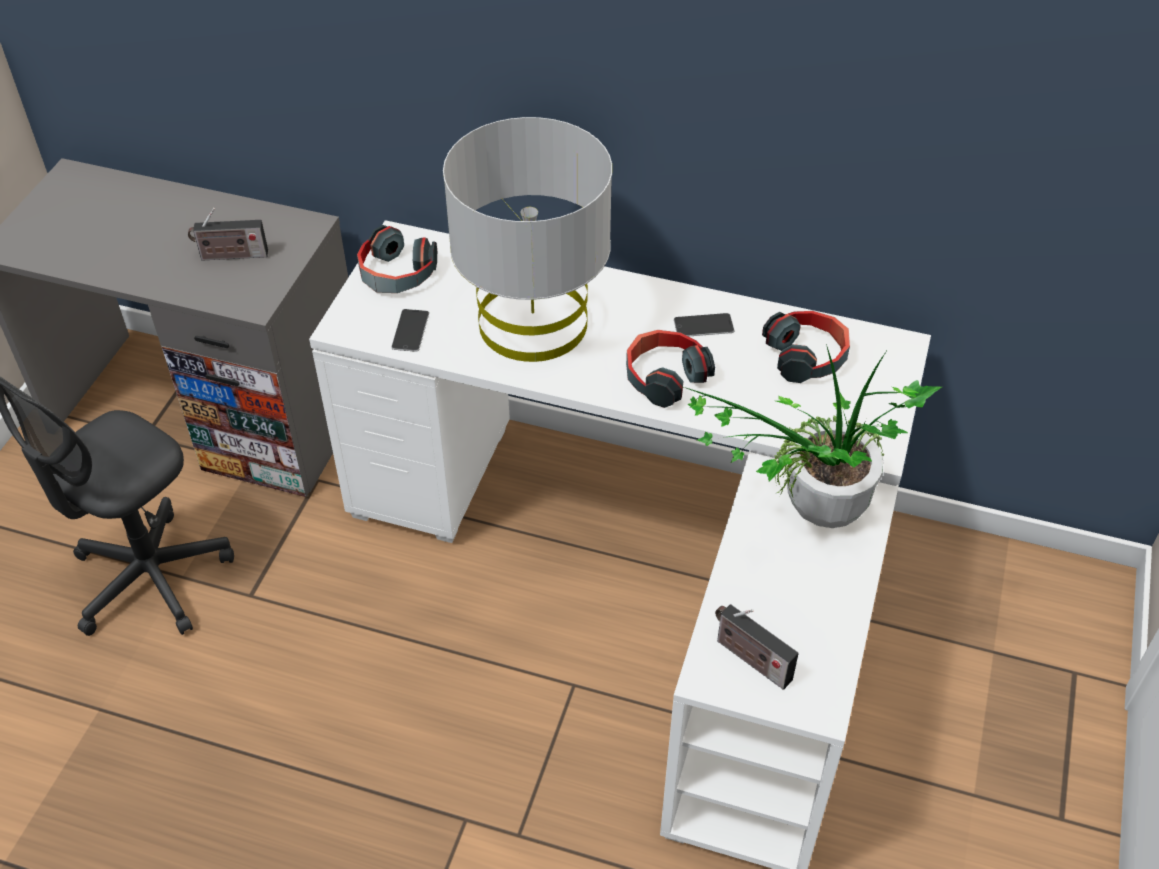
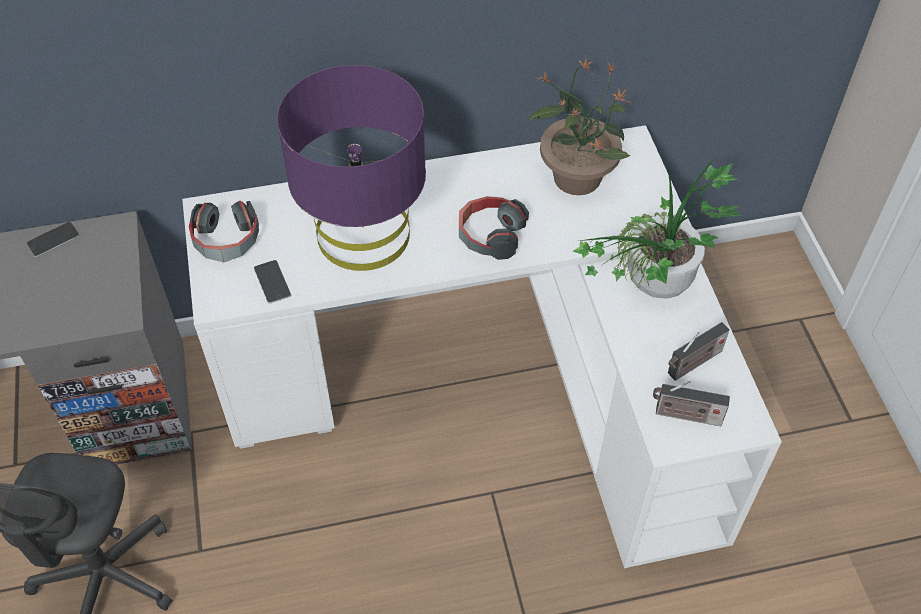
camera: 30 degrees left, 5 degrees up
(231, 256) = (68, 282): radio -> radio (693, 364)
(532, 322) = (362, 234): grey table lamp -> purple table lamp
(703, 325) = (489, 183): phone -> phone (53, 239)
(807, 356) = (576, 176): headphones -> potted plant

